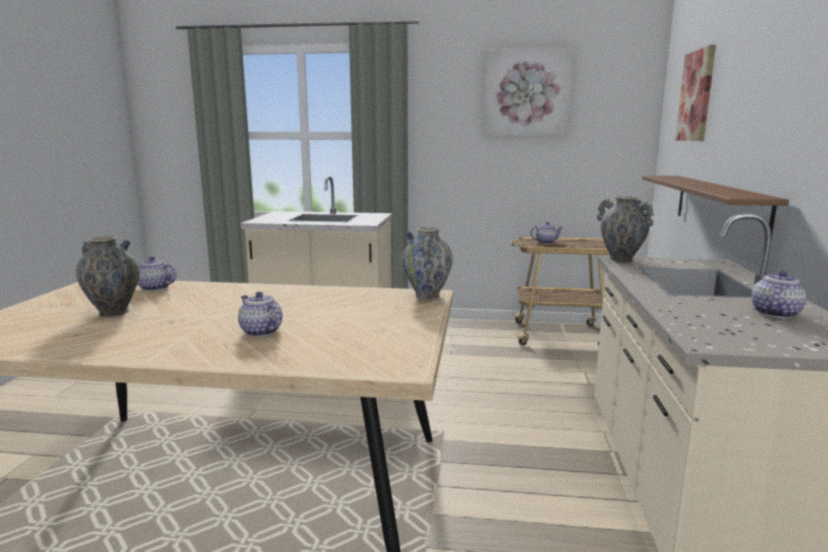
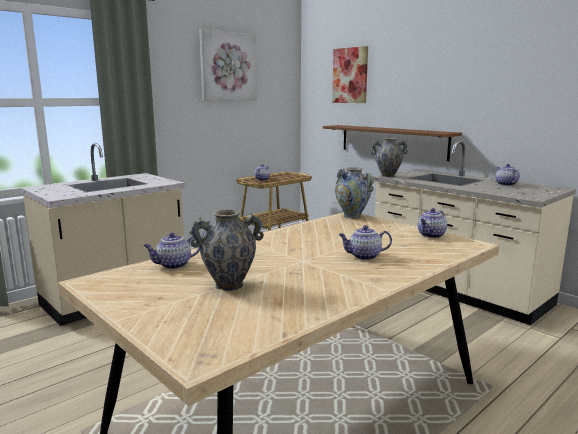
camera: 50 degrees left, 0 degrees up
(406, 341) = (431, 235): none -> teapot

